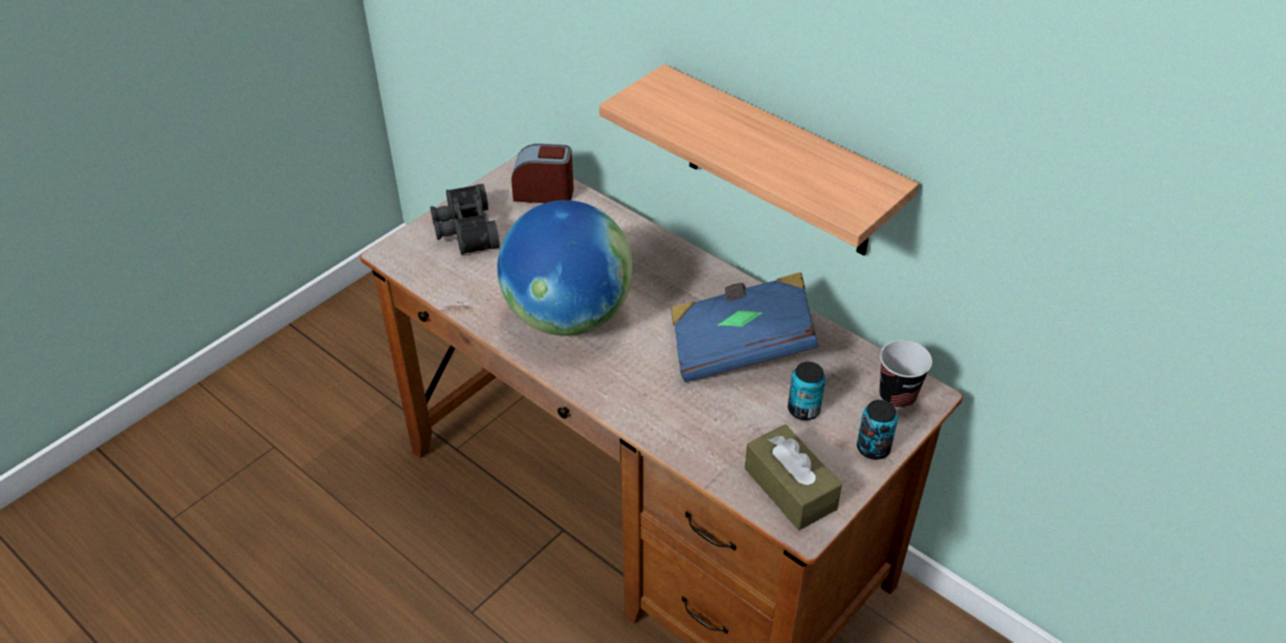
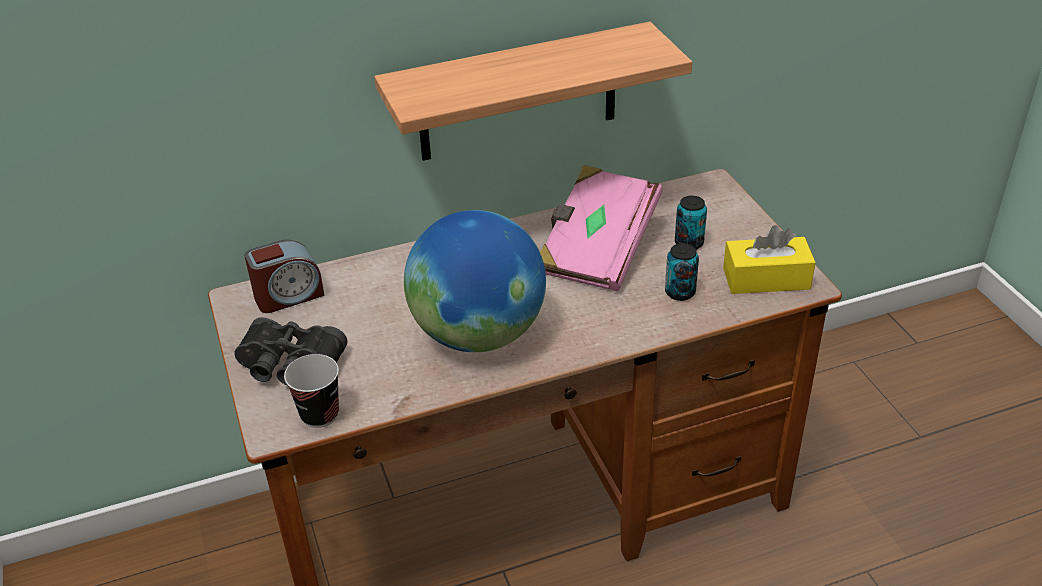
camera: 60 degrees left, 5 degrees down
(544, 193) = (288, 296): alarm clock -> alarm clock turned 150 degrees counterclockwise
(740, 347) = (596, 250): blue book -> pink book
(790, 488) = (766, 279): brown tissue box -> yellow tissue box
(873, 448) = (750, 225): can -> can (680, 292)
(897, 396) = (705, 196): cup -> cup (320, 415)

